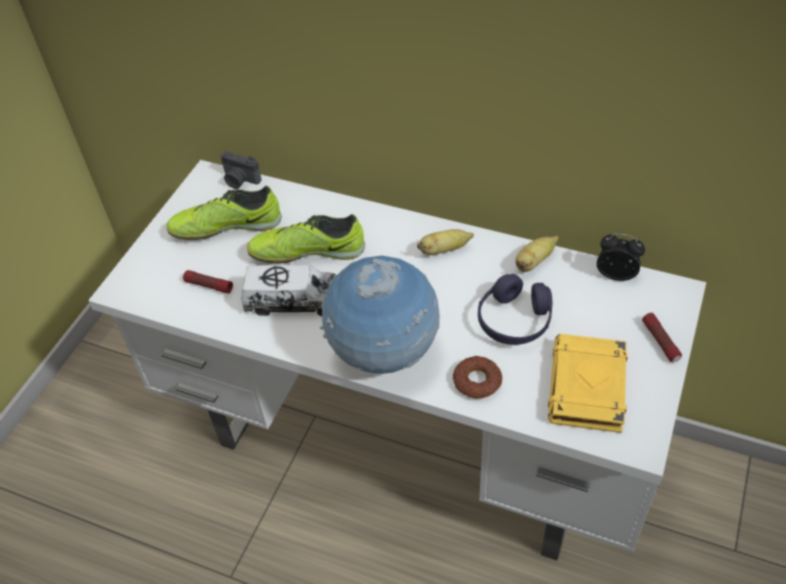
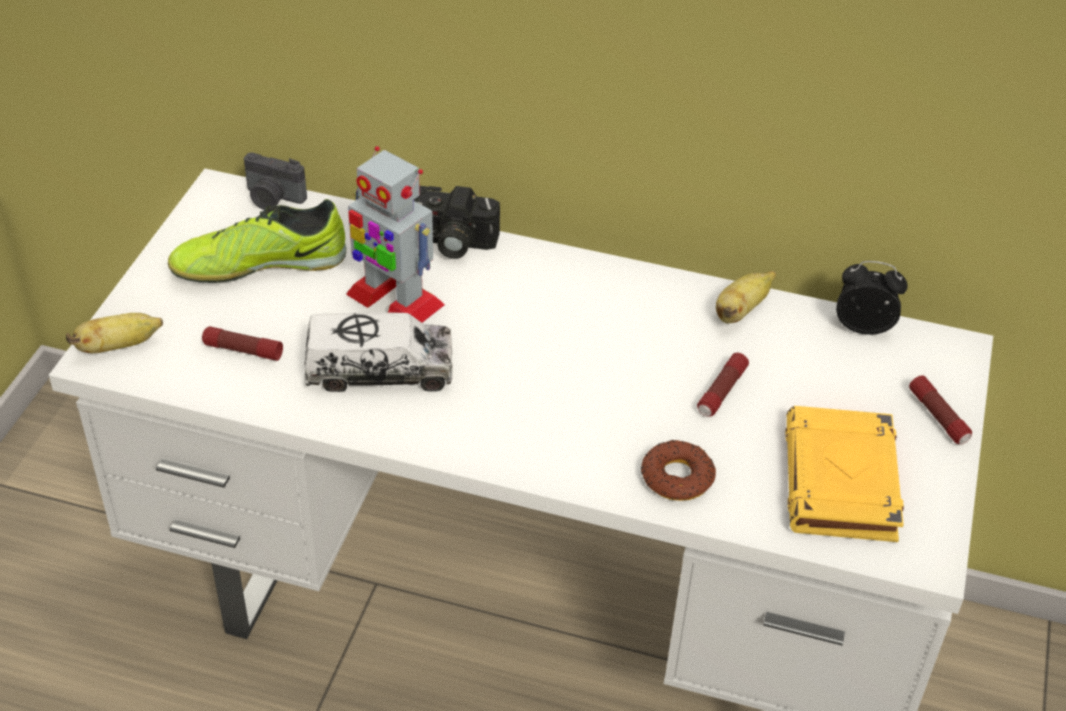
camera: 10 degrees left, 5 degrees down
(307, 251) = (393, 299): shoe -> toy robot
(347, 211) = (448, 242): none -> camera
(384, 354) = (531, 442): globe -> none
(444, 250) = (604, 295): banana -> banana (119, 346)
(514, 320) = (721, 392): purple headphones -> flashlight

